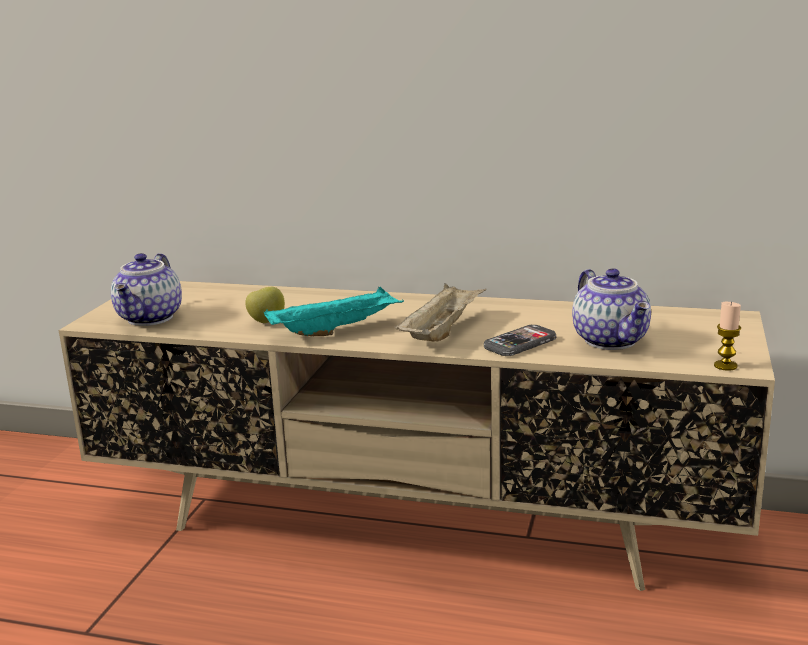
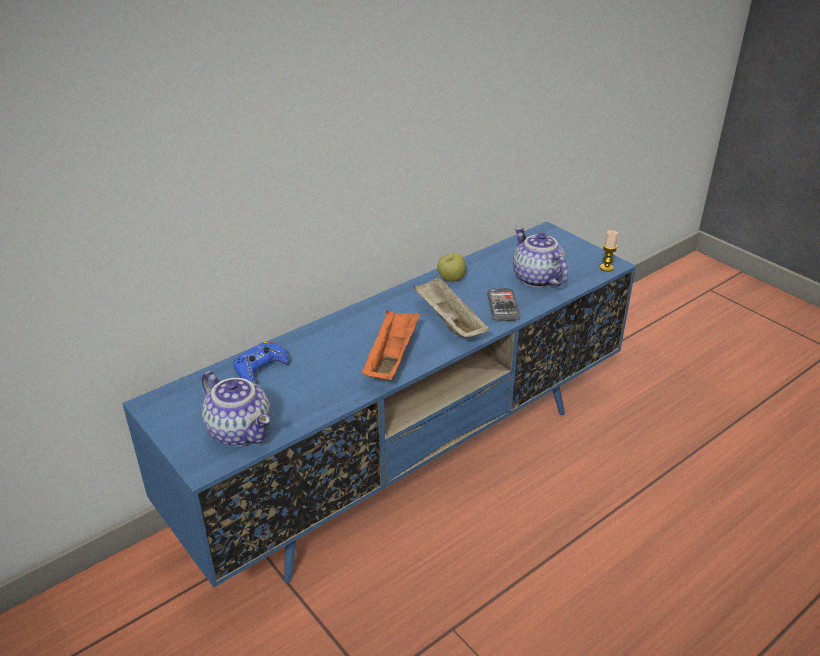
camera: 55 degrees left, 15 degrees up
(246, 297) = (261, 369): none -> blue game controller
(266, 322) = (332, 380): apple -> apple (451, 279)
(336, 330) = (391, 358): turquoise tray -> orange tray
(414, 521) = (411, 459): beige tv stand -> blue tv stand
(612, 341) = (535, 278): teapot -> teapot turned 135 degrees counterclockwise

